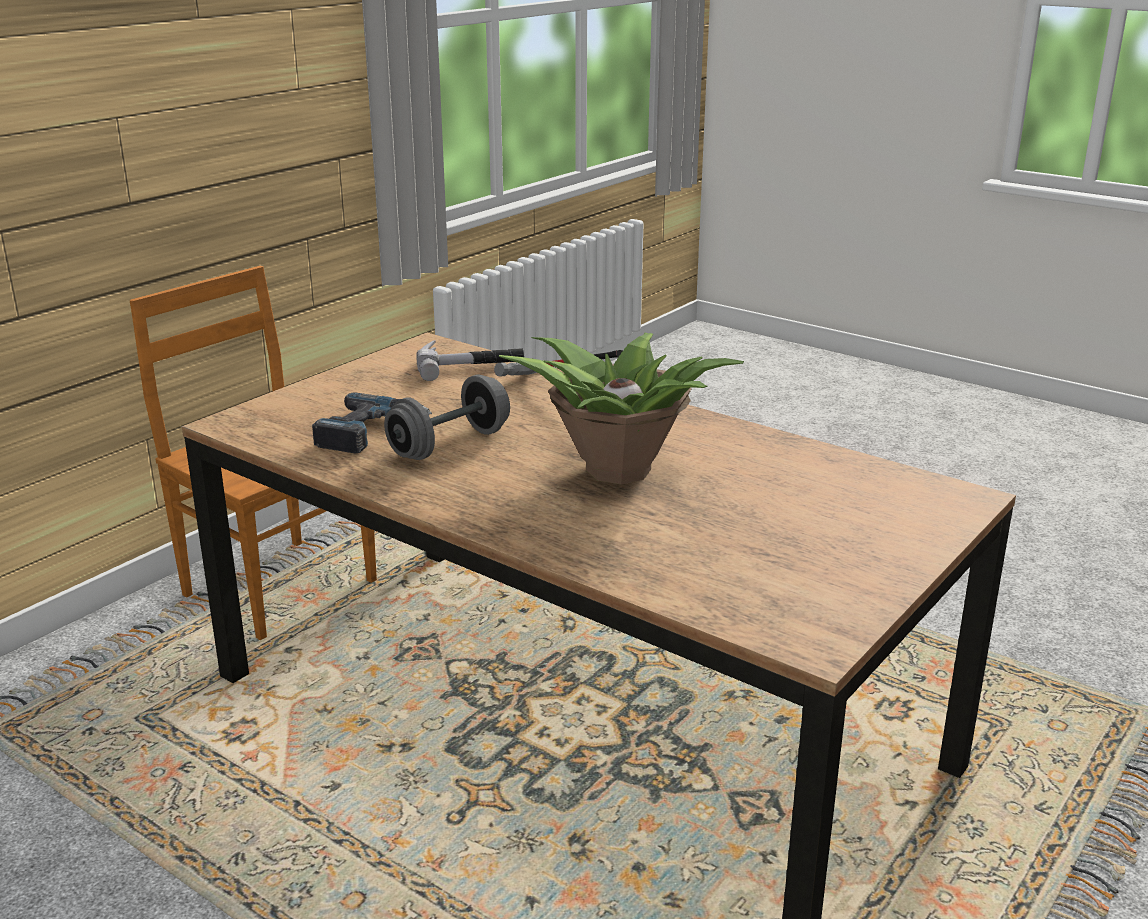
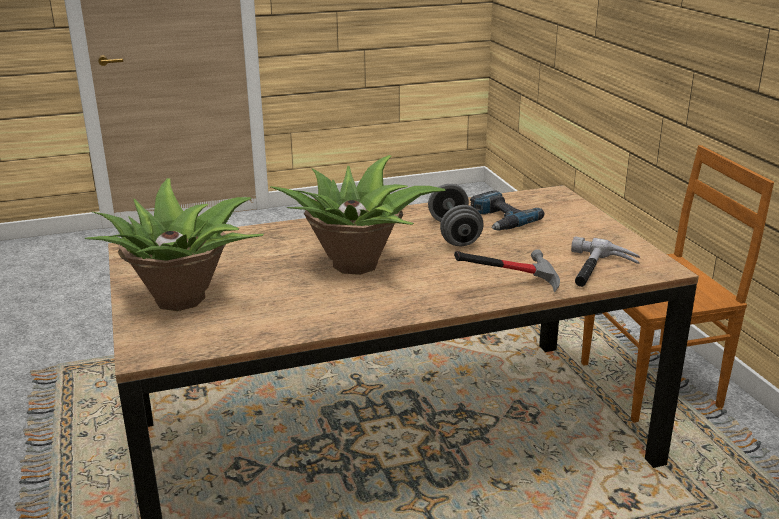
camera: 125 degrees right, 0 degrees up
(855, 532) = (182, 298): none -> potted plant

